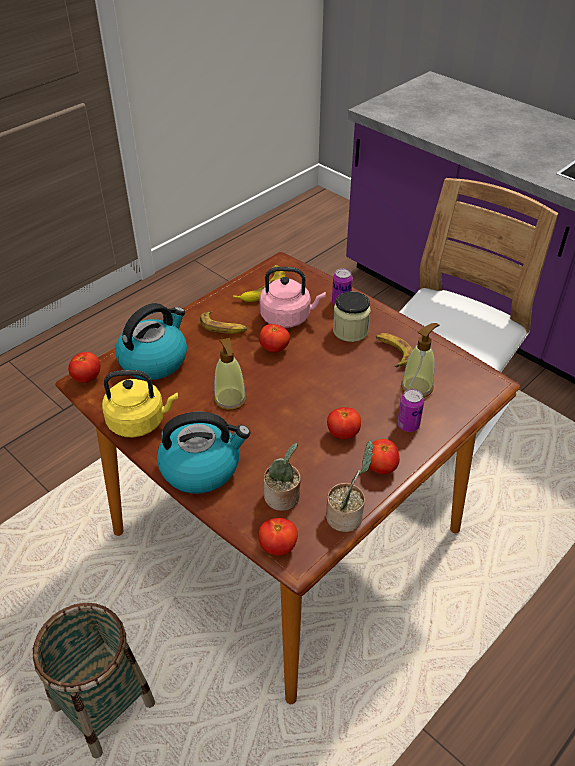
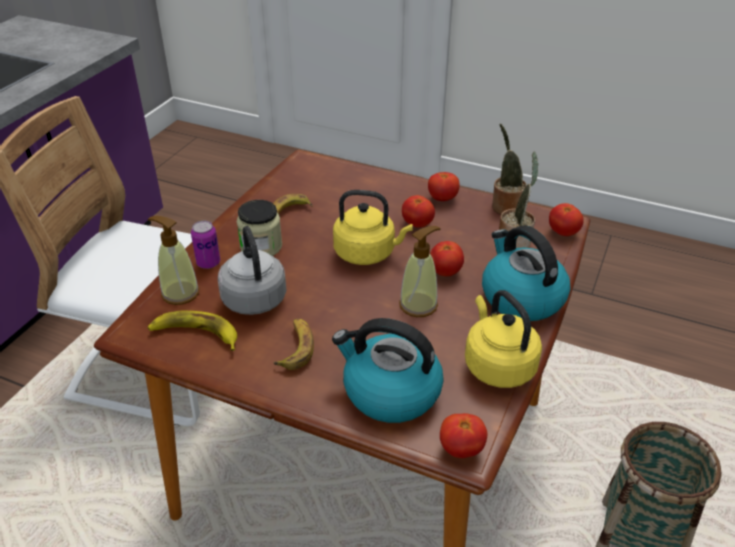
camera: 110 degrees left, 5 degrees down
(274, 349) = (318, 294): tomato -> tomato (445, 271)
(288, 317) = (253, 297): pink kettle -> grey kettle
(312, 388) = (367, 253): none -> yellow kettle
(408, 425) = (383, 193): can -> none
(417, 387) = (331, 195): soap dispenser -> soap dispenser (180, 293)

